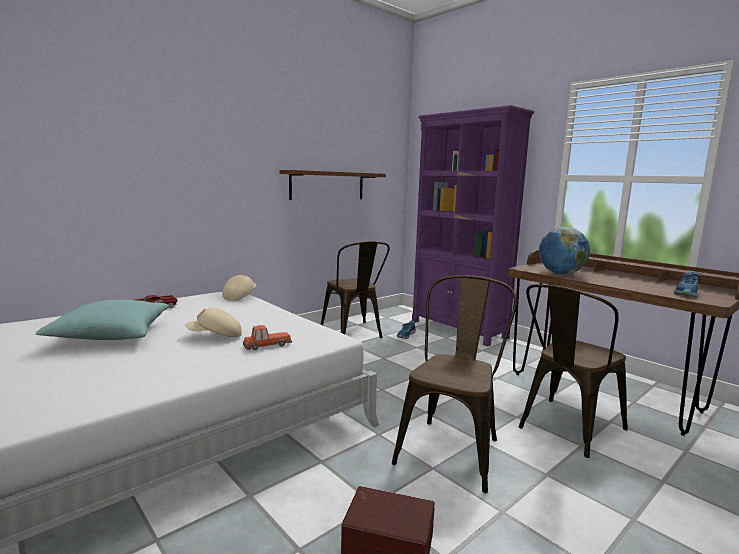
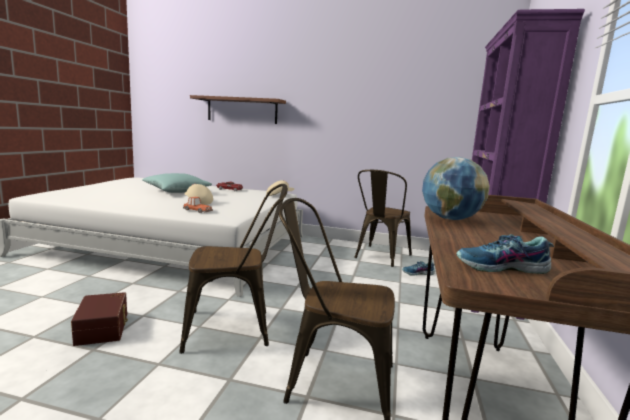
camera: 55 degrees right, 0 degrees up
(327, 185) = (396, 122): brown shelf -> brown shelf (242, 110)

